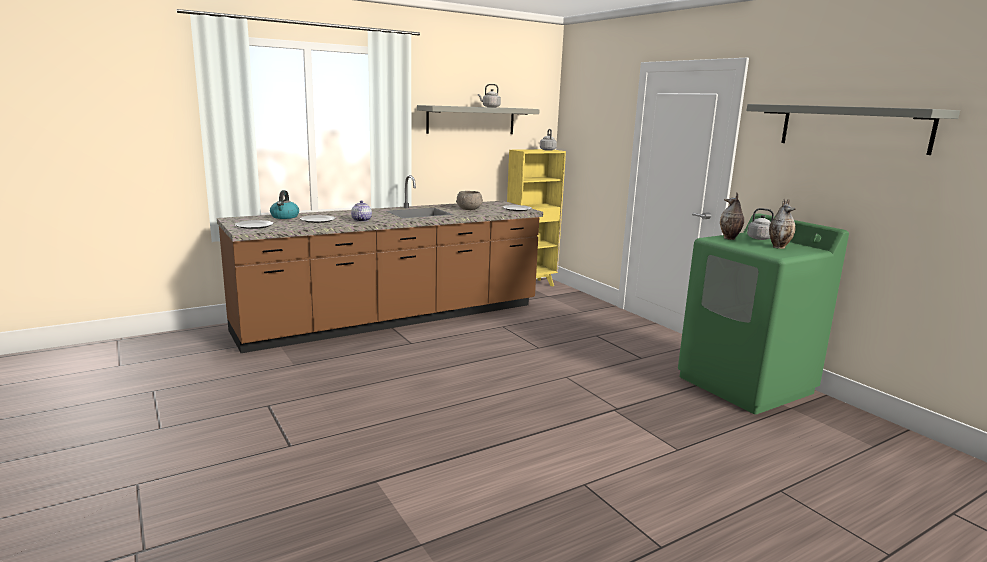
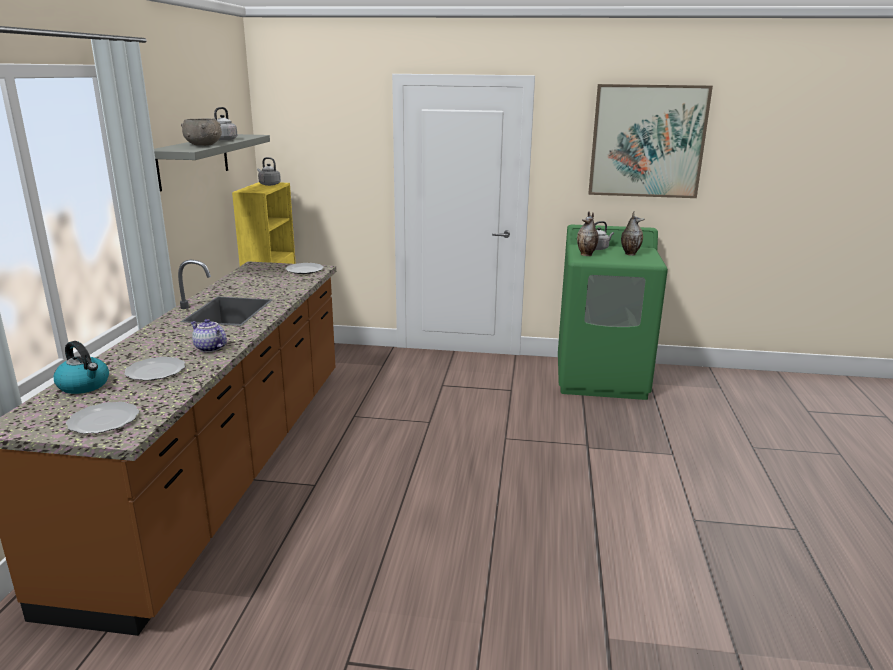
camera: 50 degrees left, 5 degrees up
(469, 209) = (262, 286): grey bowl -> grey bowl (204, 145)
(853, 128) = (647, 141): grey shelf -> picture

